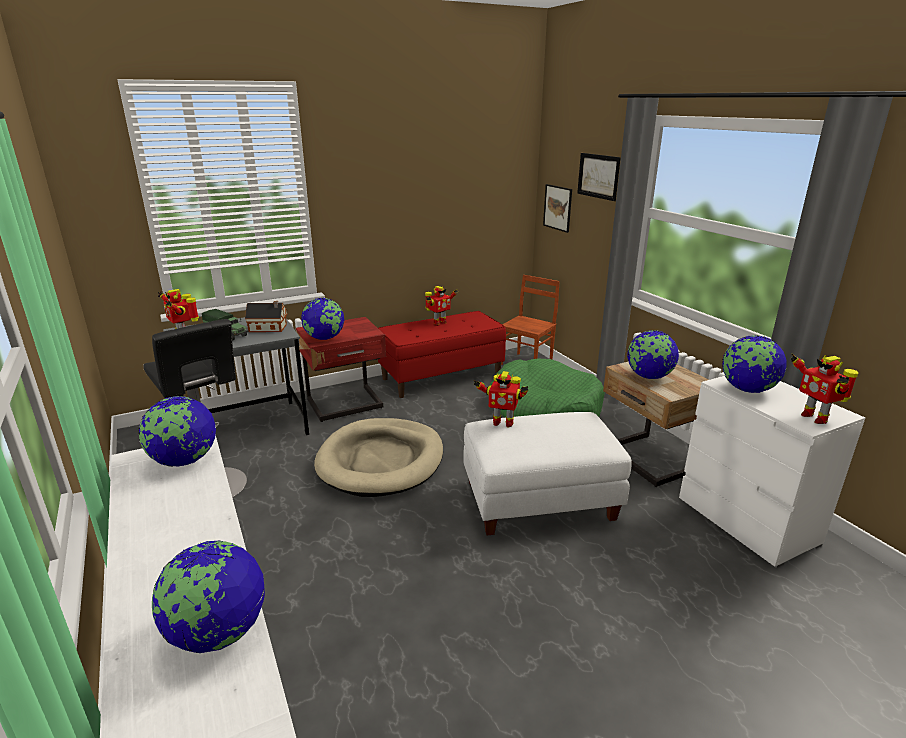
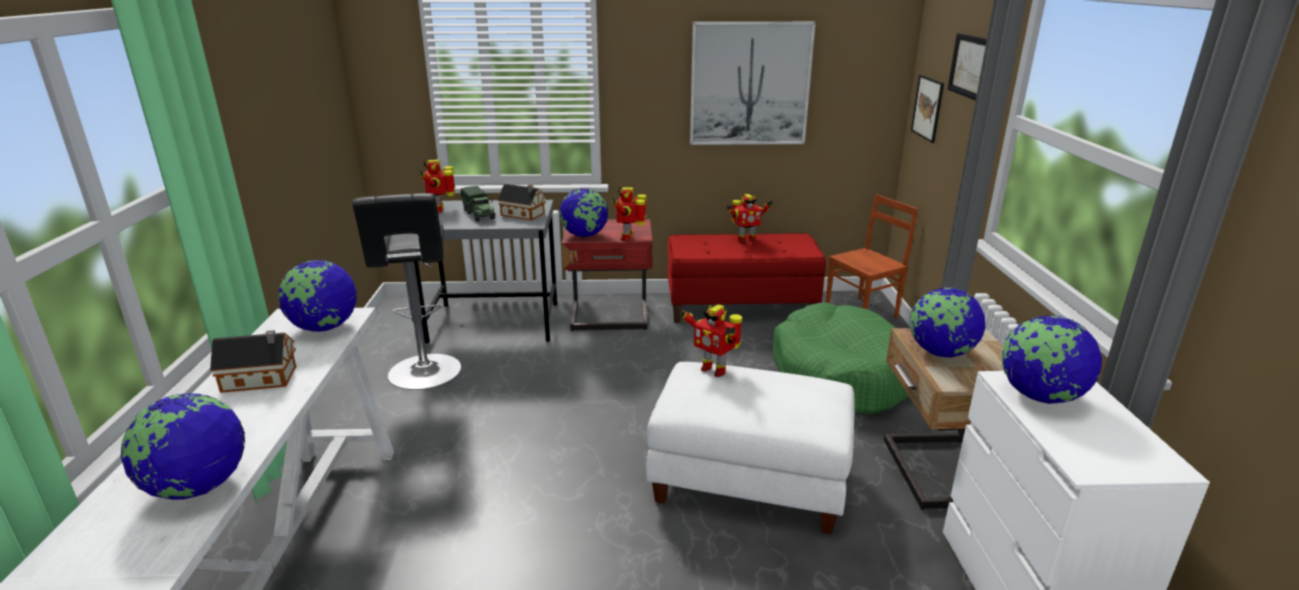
camera: 25 degrees right, 0 degrees up
(172, 521) = (262, 379): none -> toy house
(381, 461) = (602, 387): beige dog bed -> none
(428, 199) = (750, 84): none -> picture
(814, 417) = (1112, 459): toy robot -> toy robot (628, 237)

